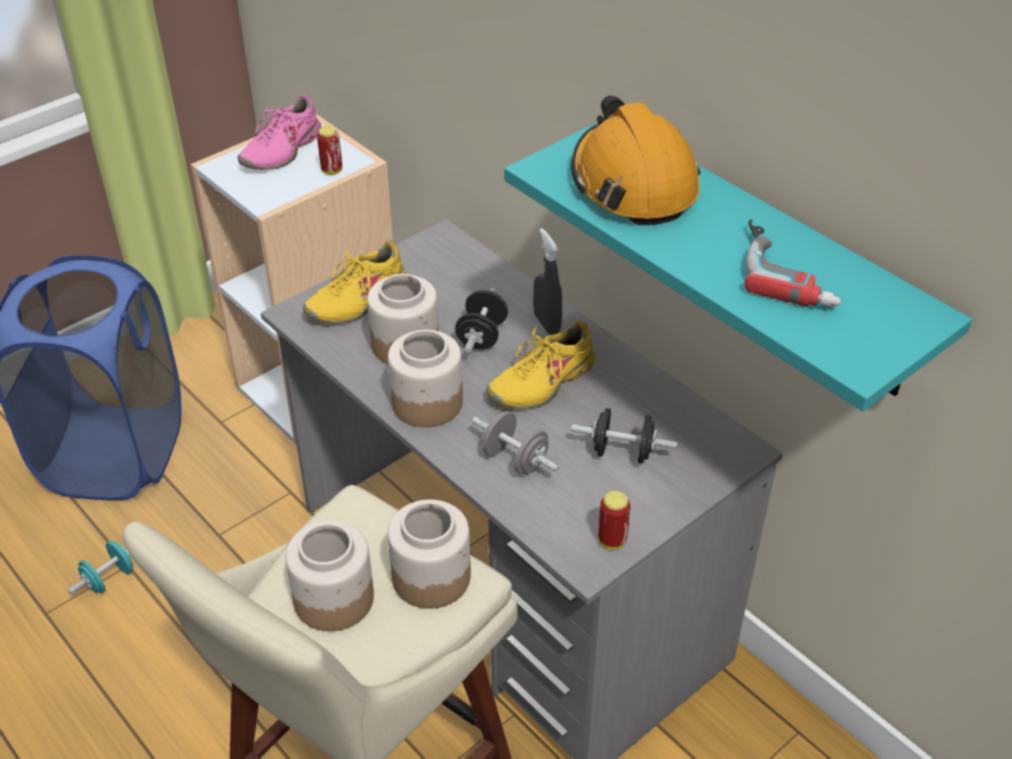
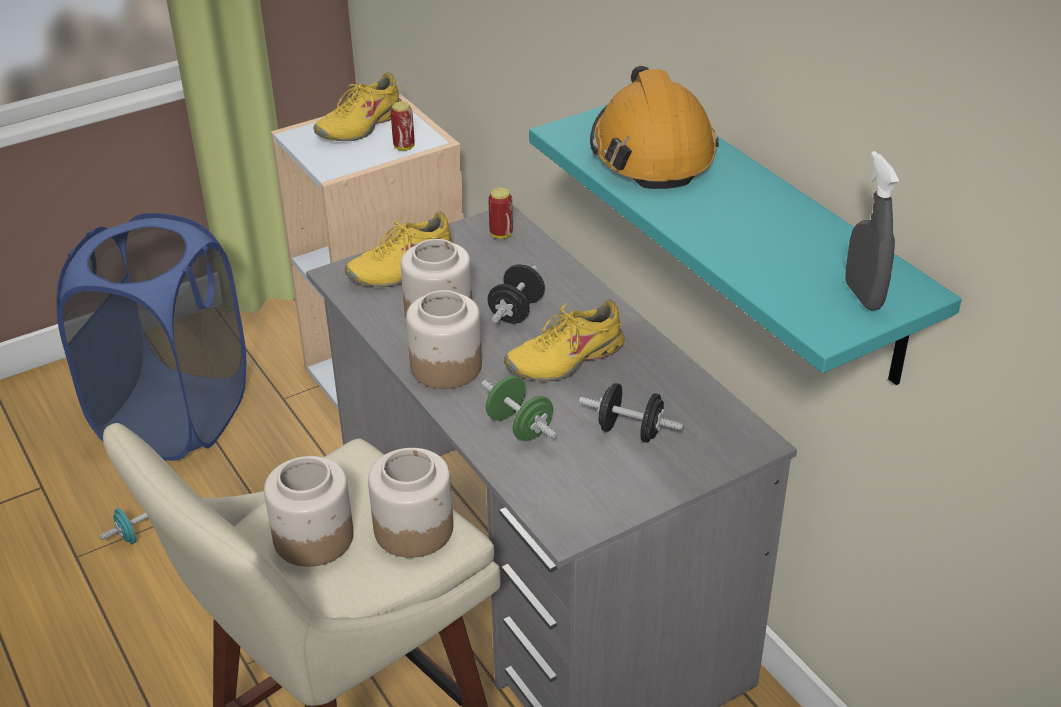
camera: 10 degrees right, 5 degrees down
(281, 150) = (360, 126): pink shoe -> yellow shoe
(515, 460) = (519, 427): grey dumbbell -> green dumbbell
(546, 323) = (585, 306): grey spray bottle -> grey spray bottle (863, 296)
(612, 540) = (597, 511): can -> can (501, 234)
(790, 271) = (785, 240): power drill -> none

